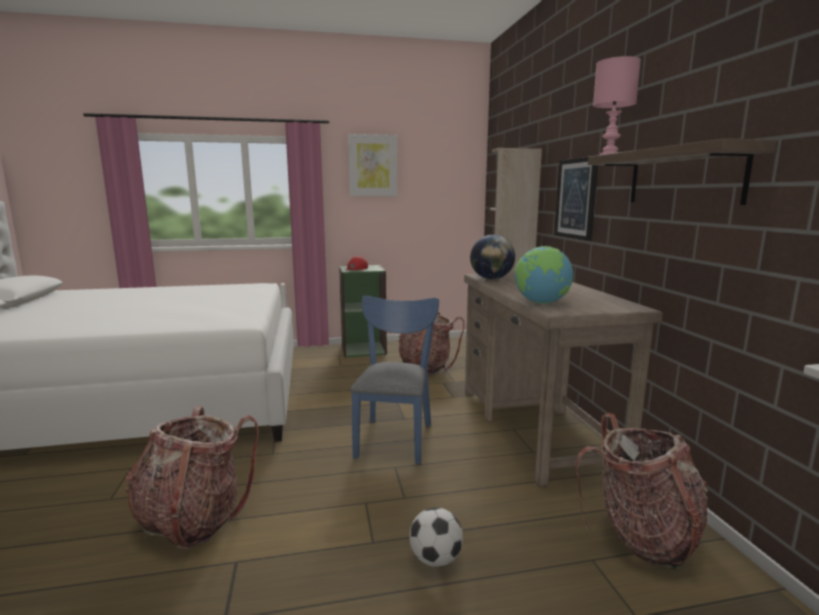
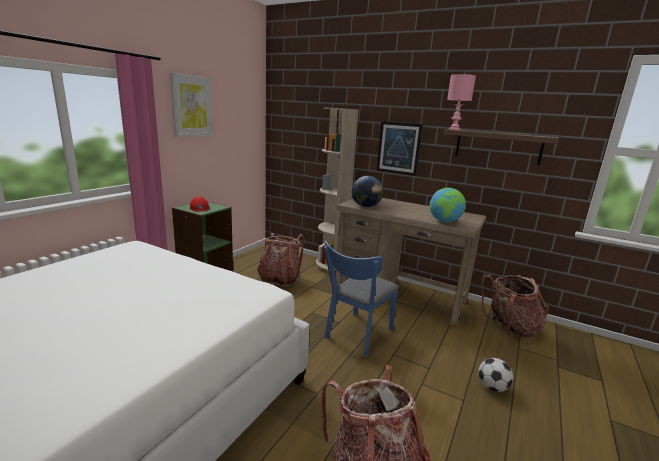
camera: 50 degrees left, 5 degrees up
(395, 436) = (356, 336): blue chair -> blue chair turned 105 degrees counterclockwise

